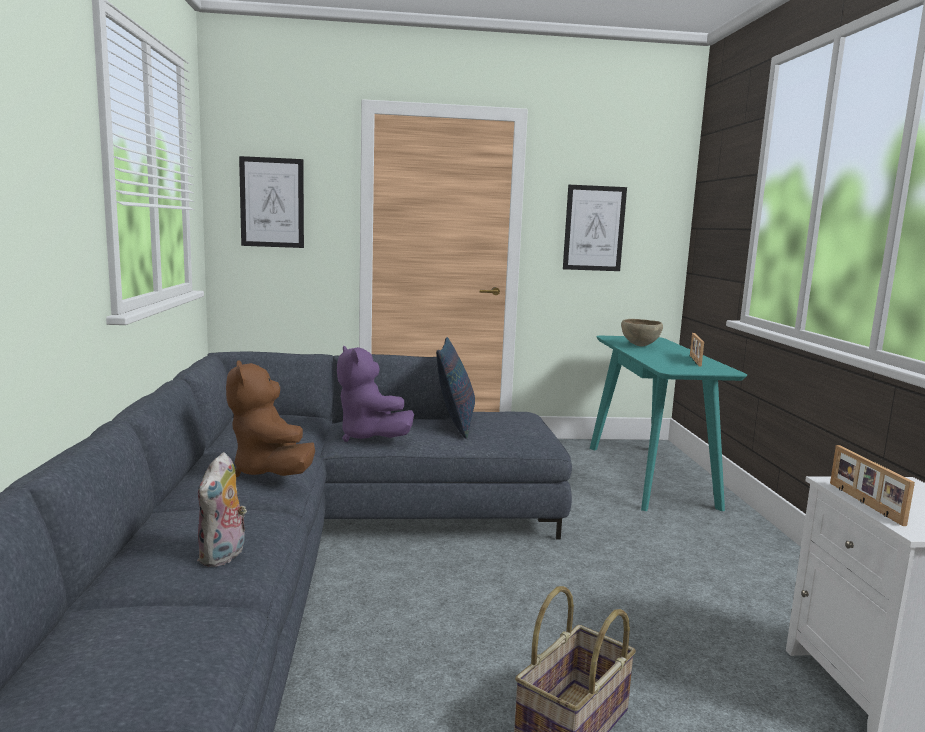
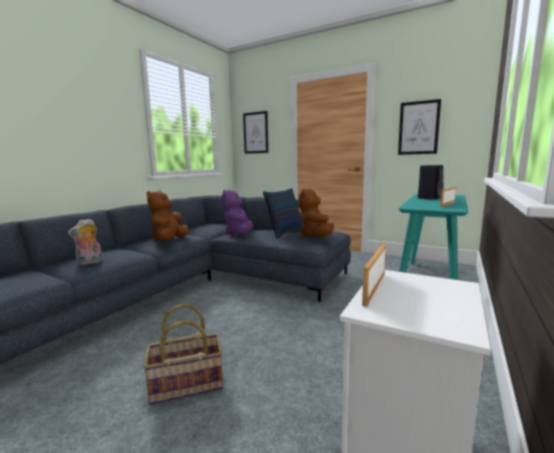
camera: 35 degrees right, 0 degrees up
(517, 426) = (315, 236): none -> brown plush toy
(639, 346) = (429, 198): brown bowl -> black speaker

